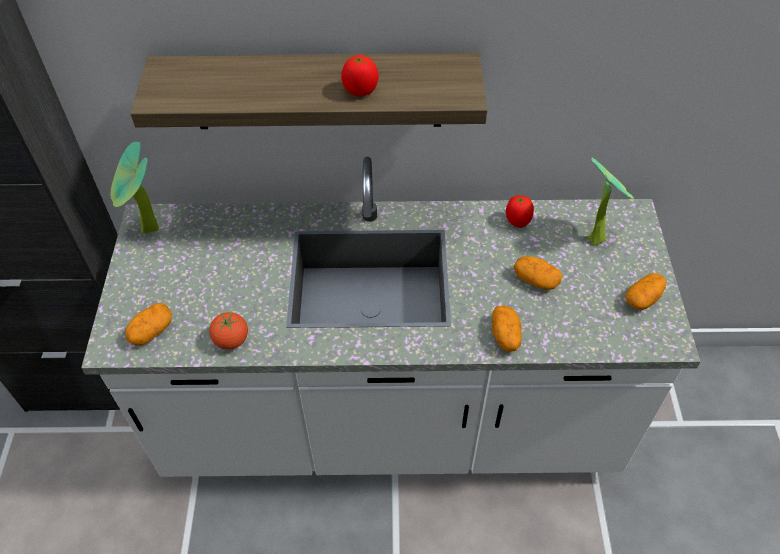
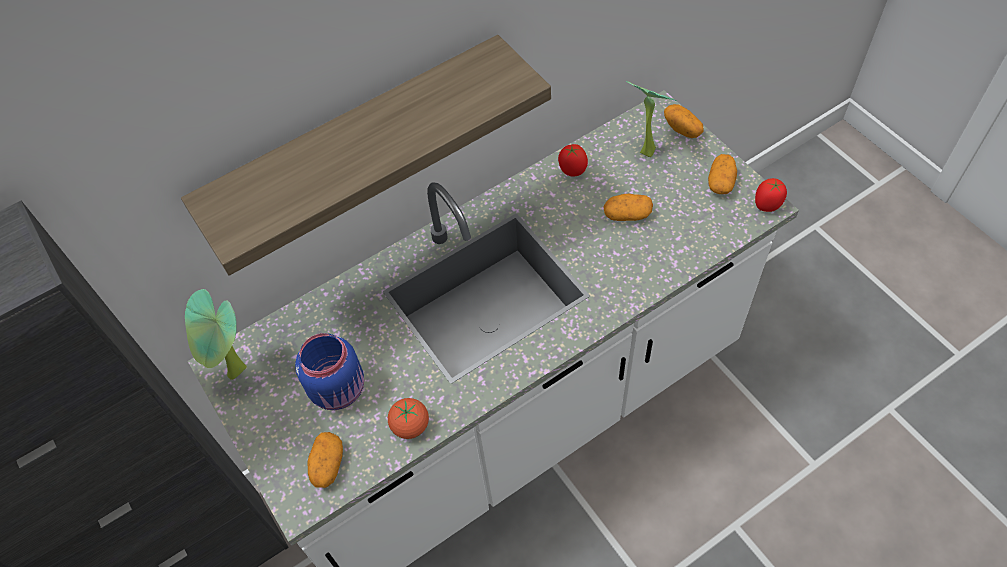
camera: 30 degrees left, 5 degrees up
(206, 283) = (340, 389): none -> blue jar
(360, 91) = (426, 126): tomato -> tomato (767, 205)
(505, 336) = (640, 277): potato -> potato (682, 129)

